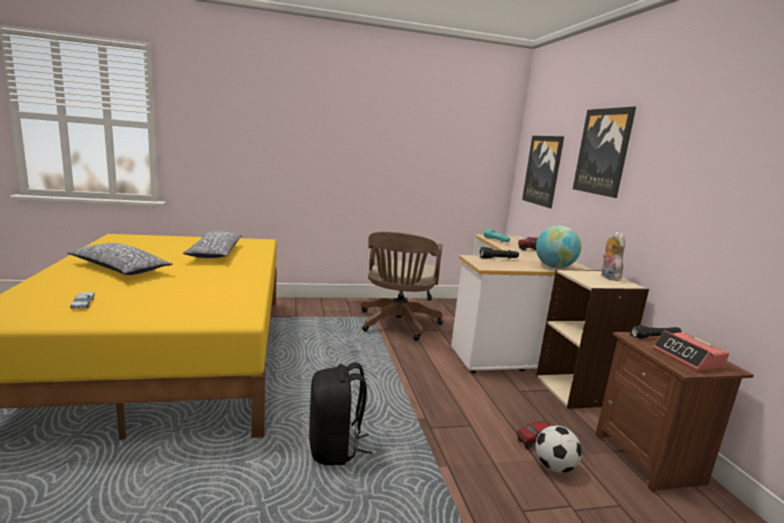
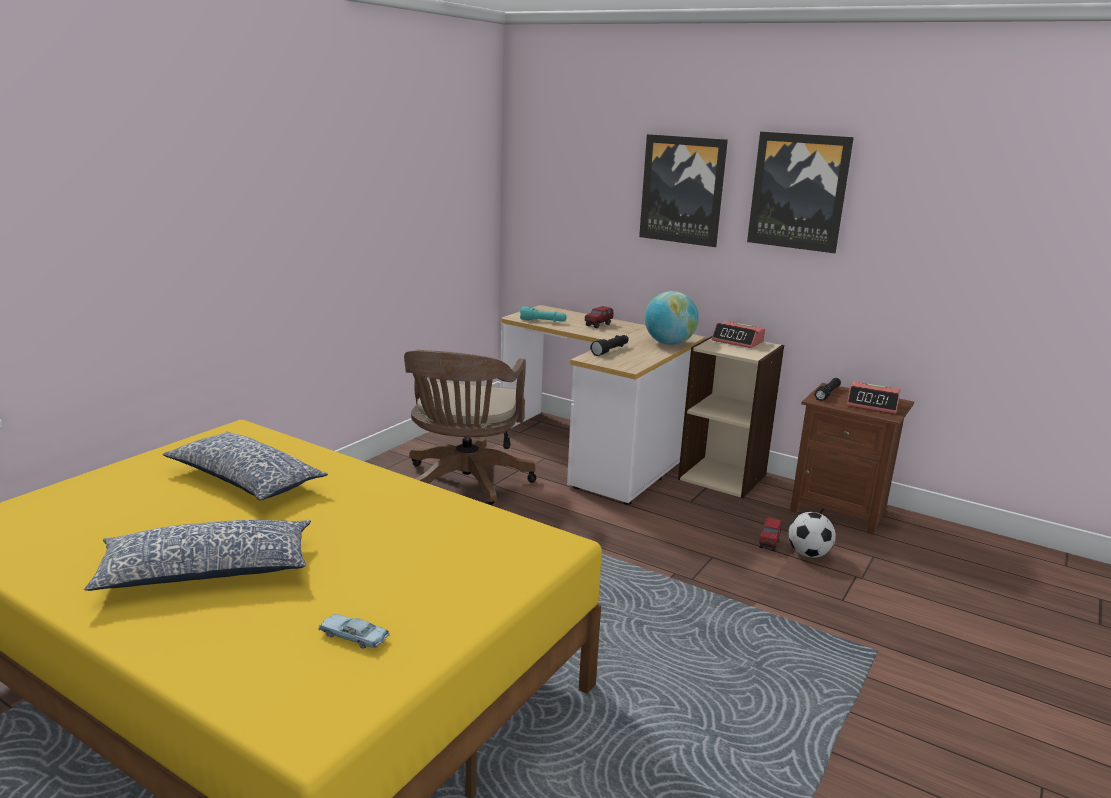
camera: 45 degrees left, 5 degrees up
(335, 448) = (664, 648): black backpack -> none
(397, 324) = (464, 485): brown office chair -> brown office chair turned 45 degrees clockwise
(543, 170) = (569, 210): picture -> picture (798, 191)
(608, 277) = (738, 341): plush toy -> alarm clock

